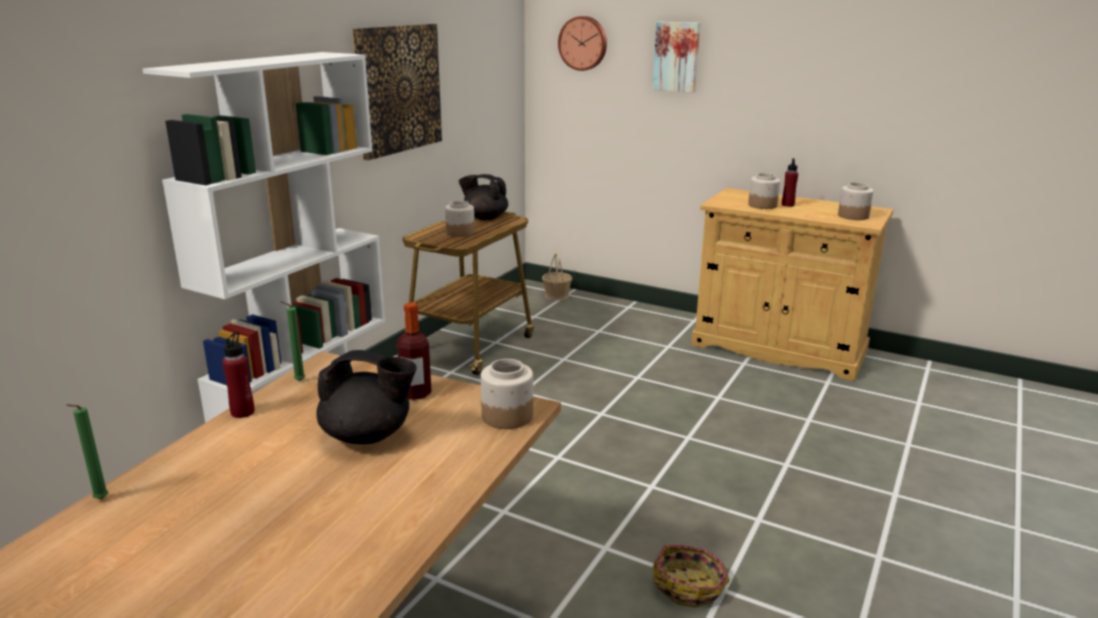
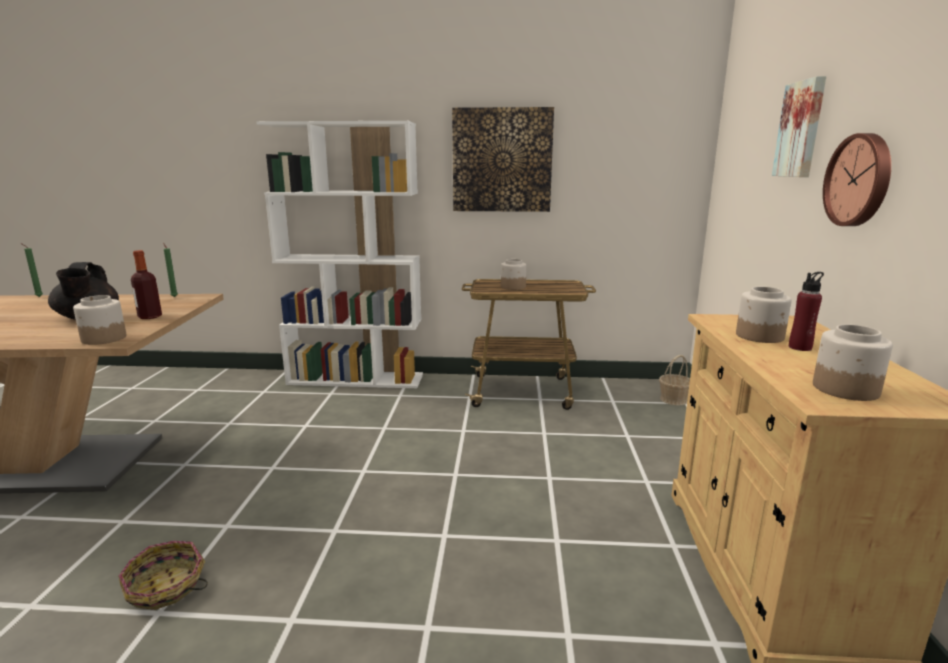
camera: 65 degrees right, 5 degrees down
(243, 412) = (131, 296): red bottle -> none
(485, 218) = (564, 286): black teapot -> none
(583, 43) = (744, 126): wall clock -> wall clock (860, 180)

